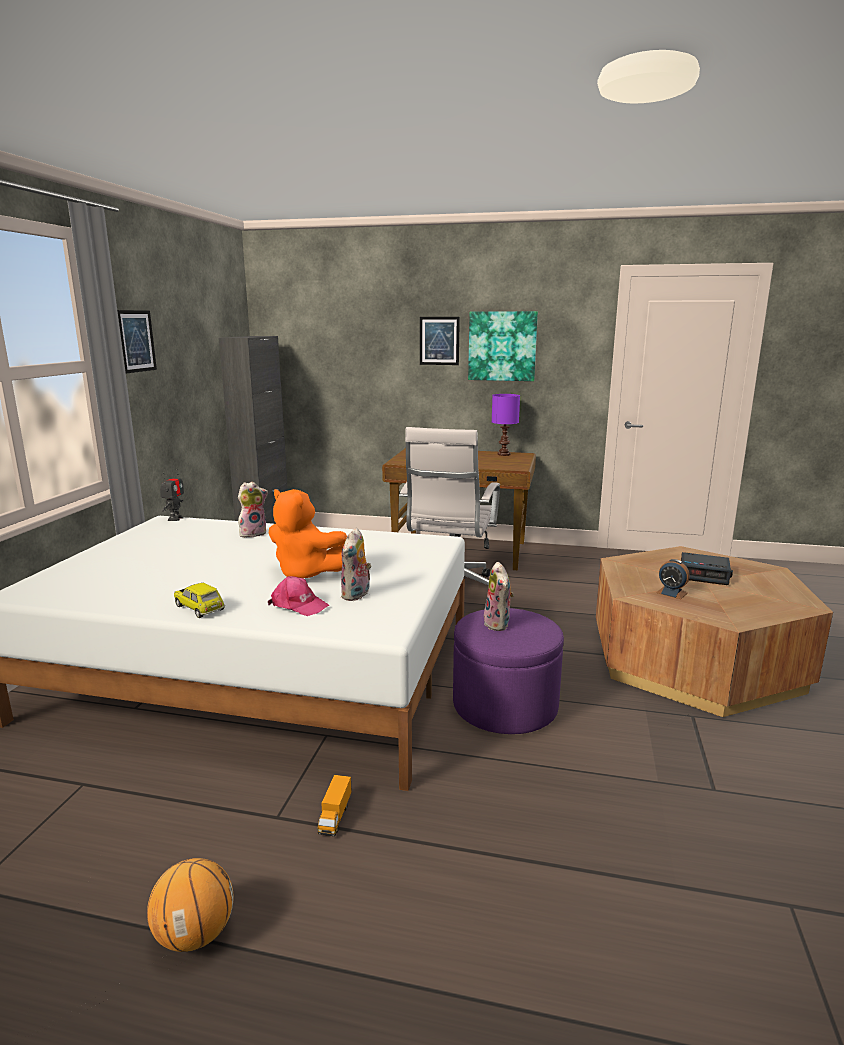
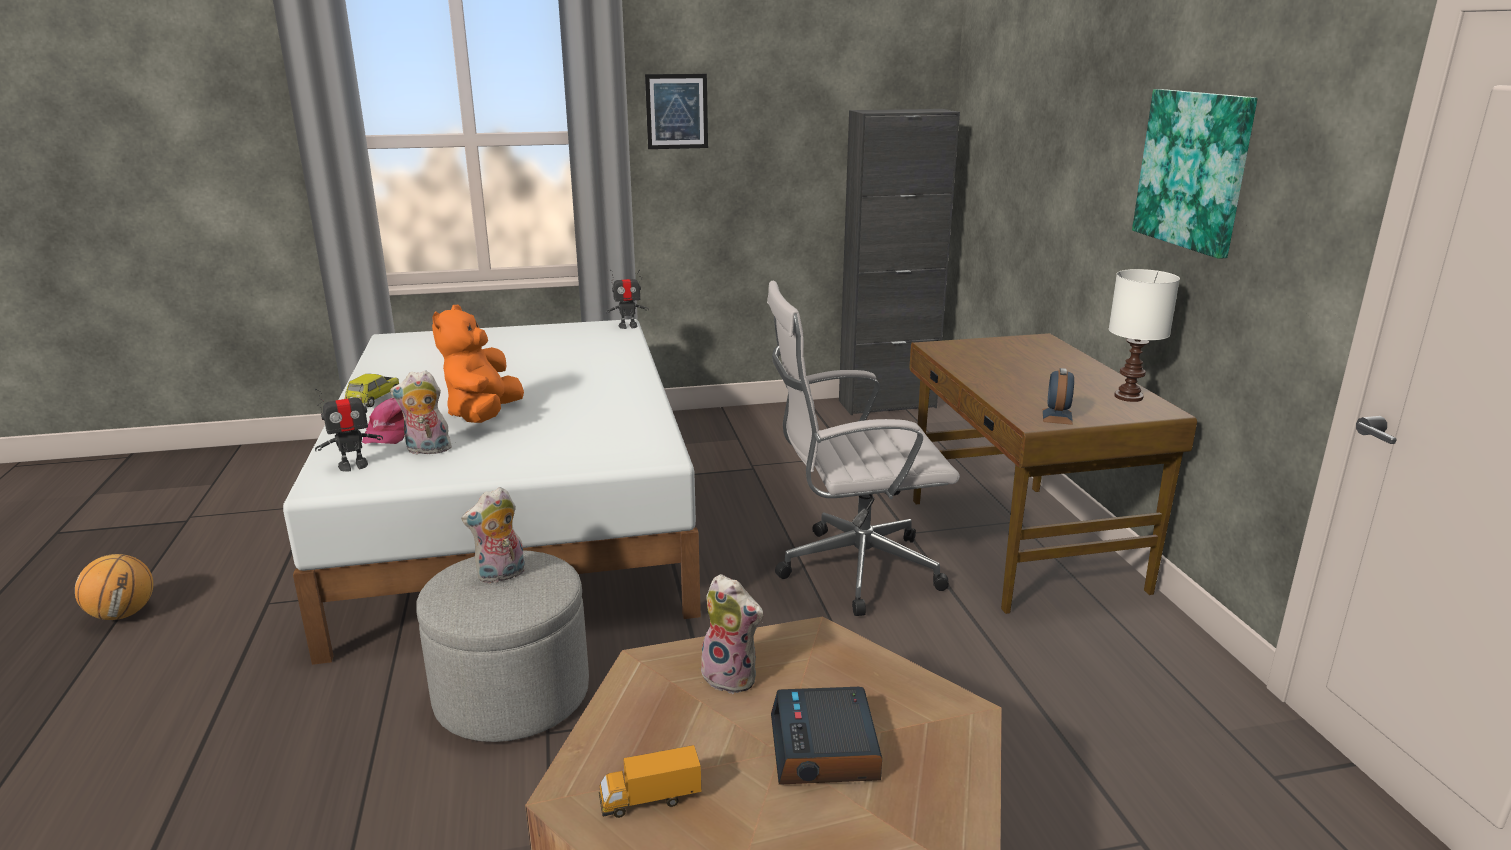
camera: 65 degrees right, 5 degrees up
(253, 533) = (605, 364): plush toy -> plush toy (733, 676)
(335, 817) = (267, 633): toy truck -> toy truck (650, 800)
(357, 620) = (353, 465): none -> toy robot
(439, 340) = (1116, 144): picture -> none
(504, 454) = (1127, 397): purple table lamp -> white table lamp
(505, 706) = (512, 694): purple ottoman -> grey ottoman
(671, 593) = (686, 711): alarm clock -> alarm clock (1057, 416)

